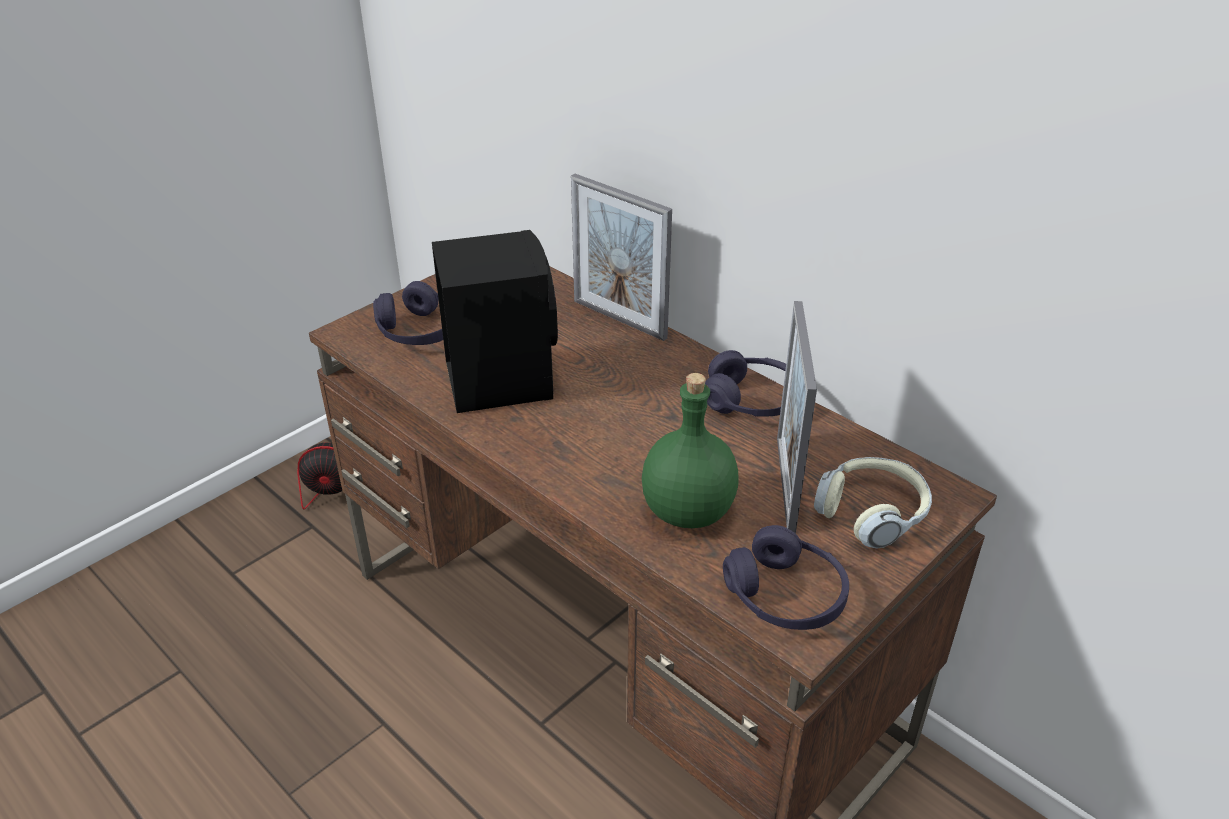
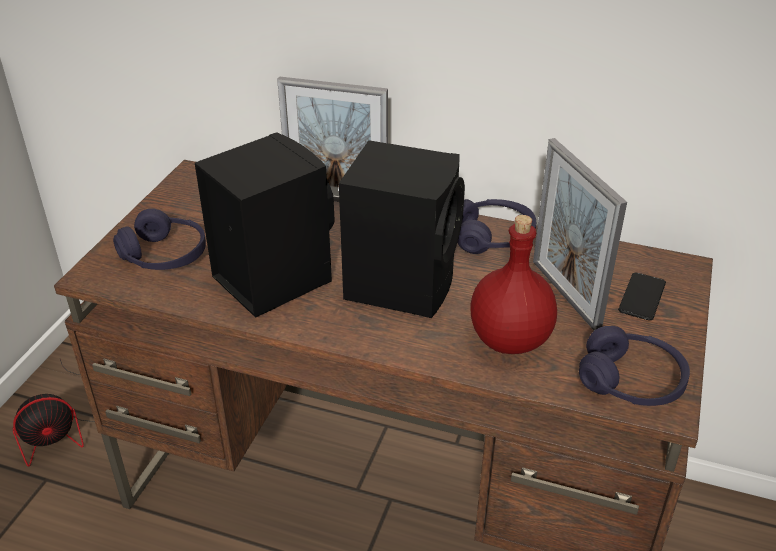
camera: 25 degrees left, 0 degrees up
(622, 420) = (402, 282): none -> black speaker
(689, 510) = (510, 339): green bottle -> red bottle
(872, 512) = (642, 297): headphones -> phone

